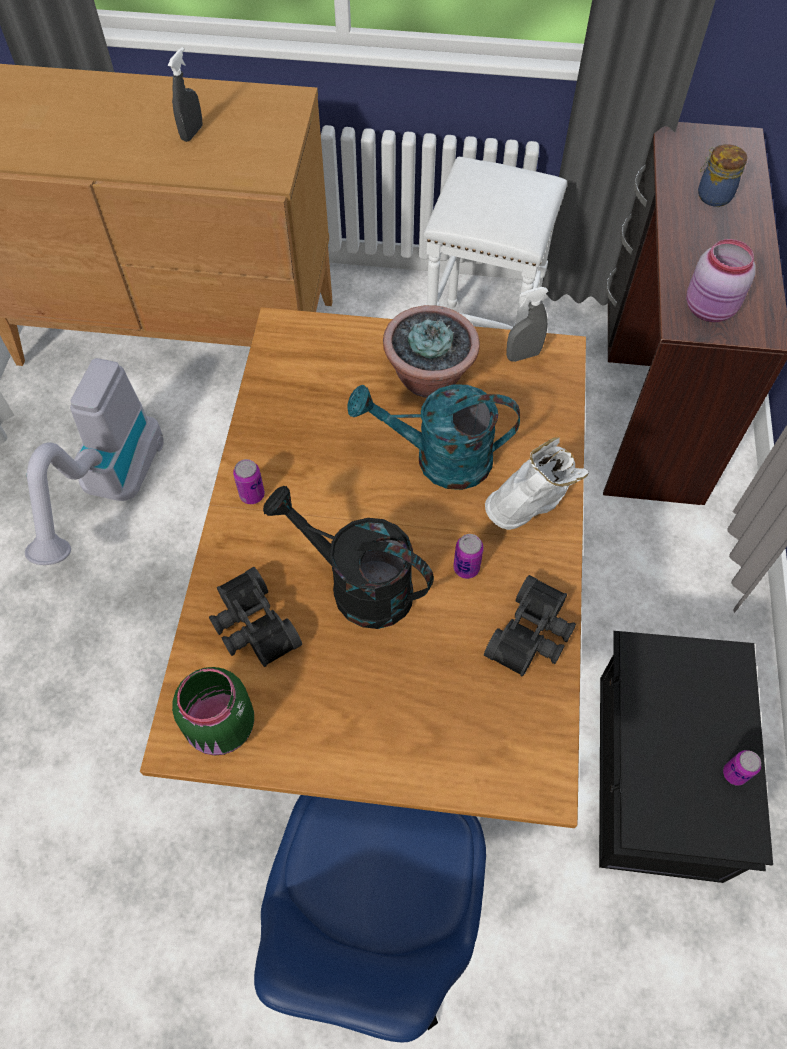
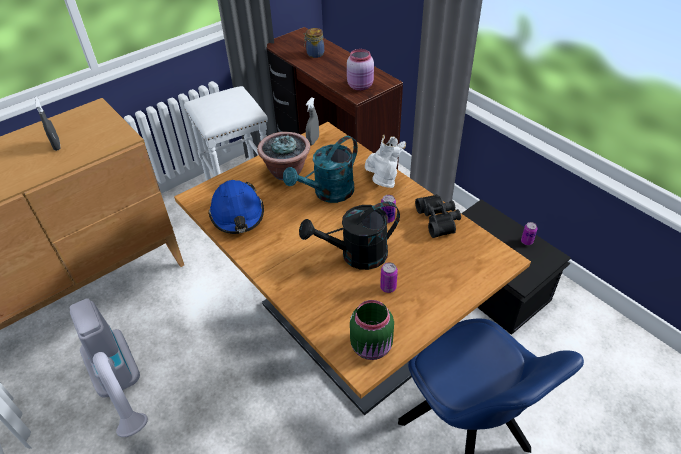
camera: 45 degrees left, 15 degrees down
(251, 627) = (333, 304): black binoculars -> none
(252, 495) = (267, 261): can -> can (388, 287)
(296, 396) = (237, 215): none -> blue hard hat

